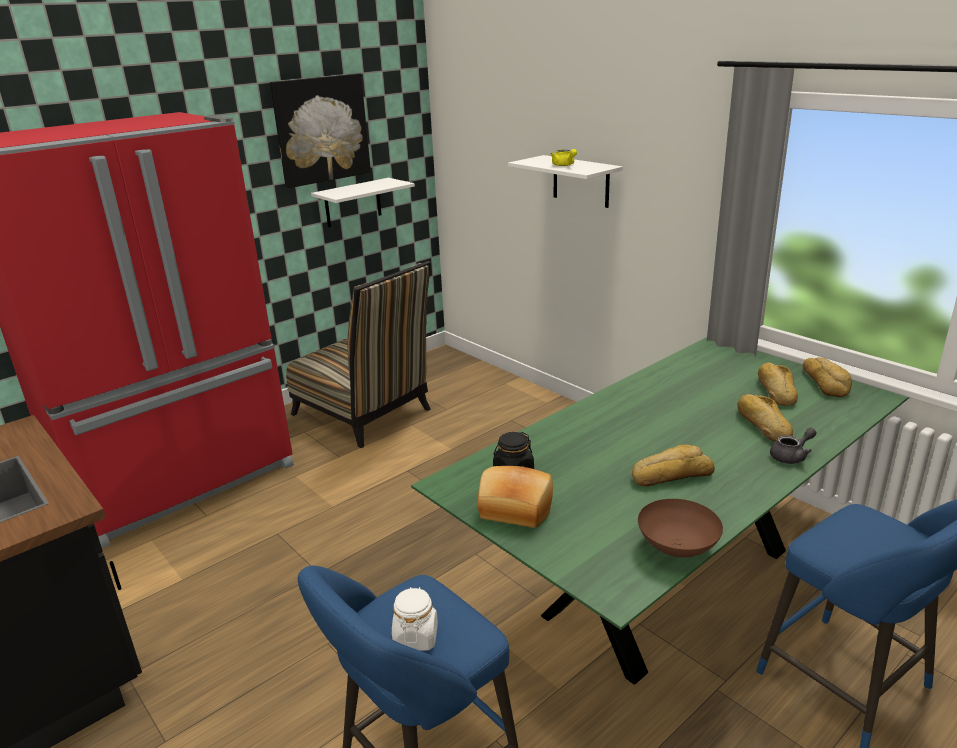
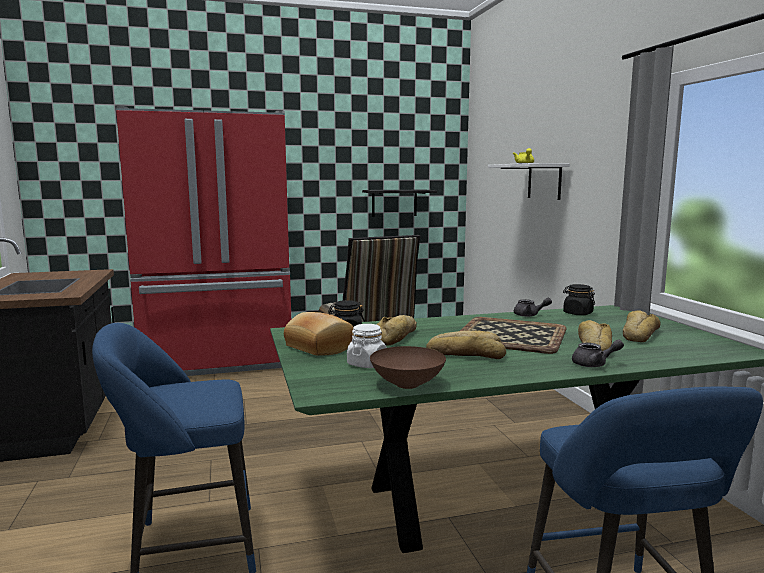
camera: 25 degrees right, 15 degrees down
(321, 129) = (376, 147): picture -> none
(353, 203) = (394, 203): white shelf -> black shelf
(416, 637) = (178, 398): white jar -> white jar (367, 364)
(651, 380) = (529, 315): none -> grey teapot
(673, 426) = (510, 335): none -> tray
(689, 364) = (577, 313): none -> black jar
(825, 382) = (699, 337): bread -> bread (396, 336)

